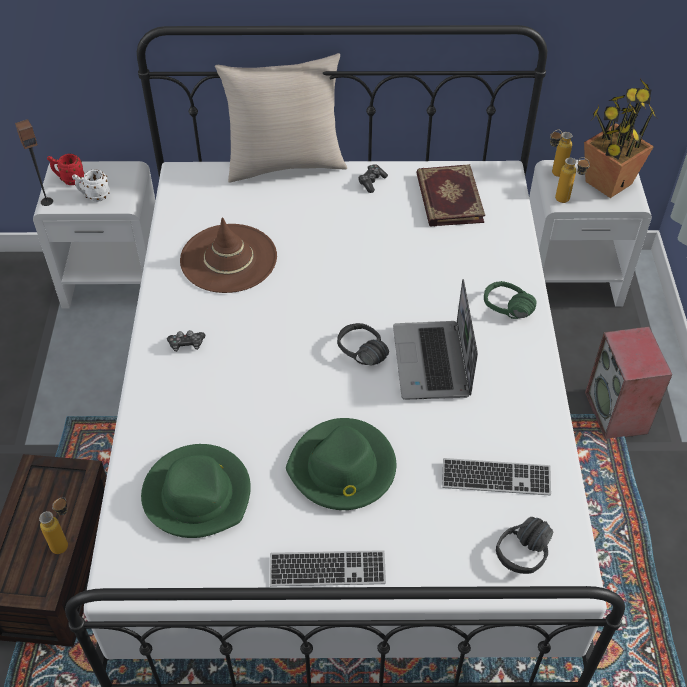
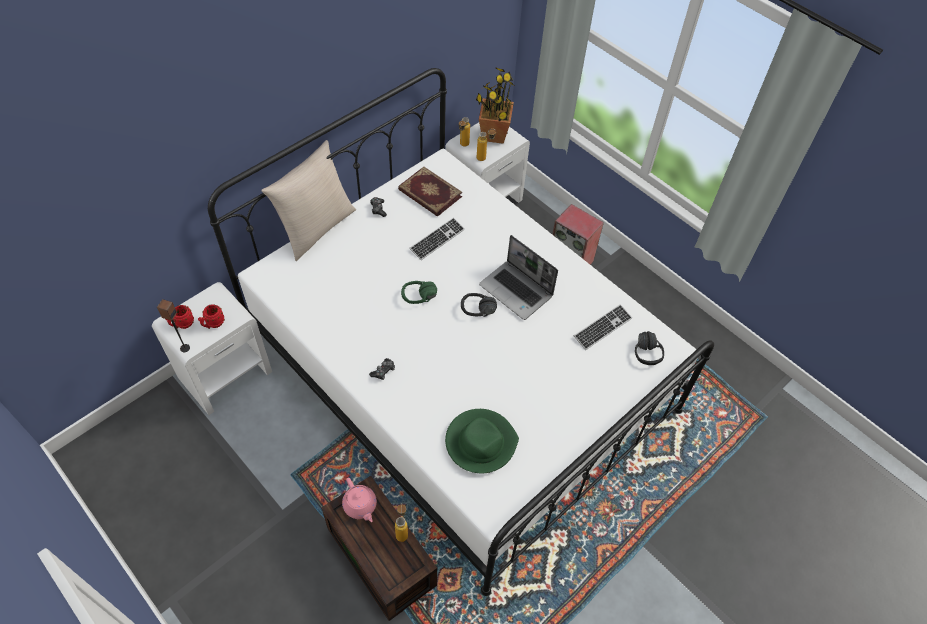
camera: 45 degrees left, 5 degrees up
(57, 483) = (360, 506): none -> pink teapot
(94, 196) = (213, 324): white mug -> red mug
(229, 259) = (350, 307): brown hat -> none
(327, 570) = (578, 428): keyboard -> keyboard (437, 240)
(343, 468) = (533, 375): green hat -> none
(504, 313) = (522, 241): green headphones -> green headphones (420, 300)

